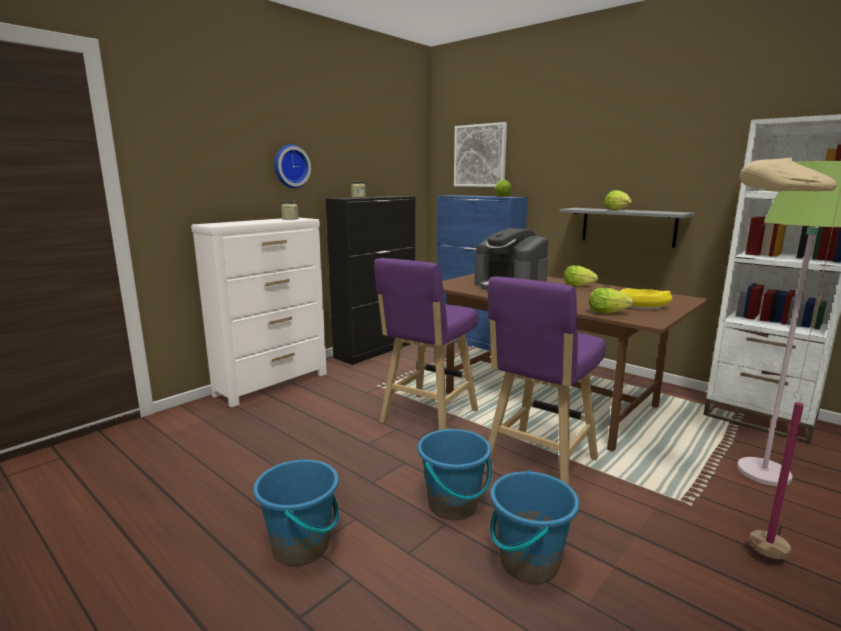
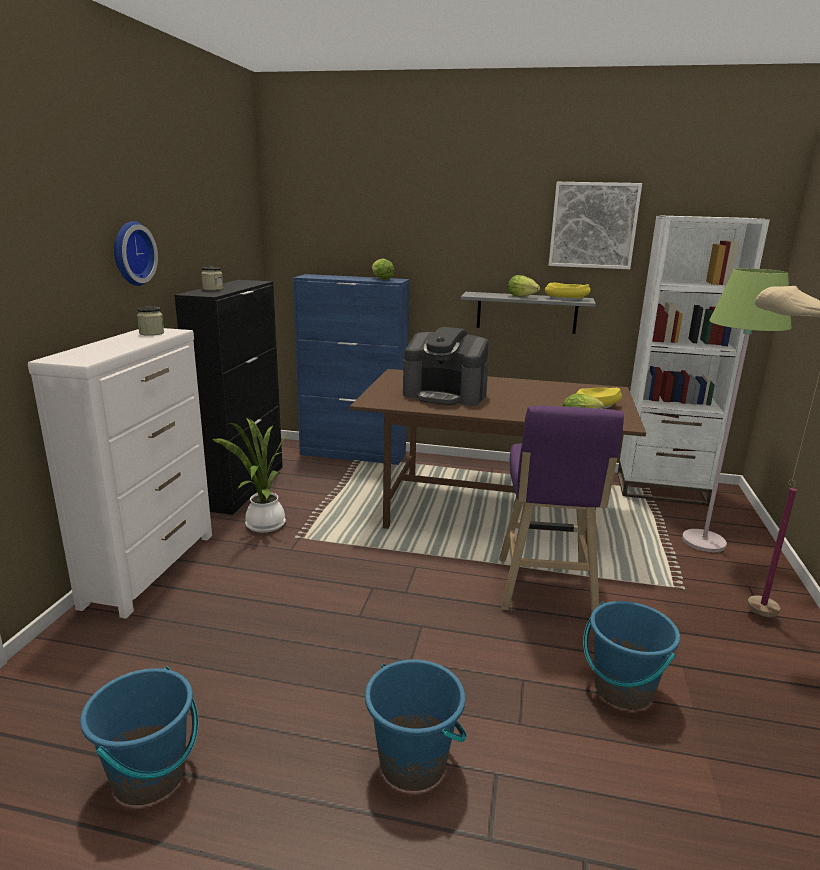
camera: 30 degrees left, 5 degrees up
(363, 375) = (262, 526): none -> potted plant
(427, 418) = (392, 565): purple stool -> none
(453, 505) = (512, 657): blue bucket -> blue bucket (150, 776)
(480, 156) = (340, 225): picture -> picture (593, 225)
(580, 286) = (508, 385): lettuce -> none
(660, 212) = (566, 299): none -> yellow bowl

